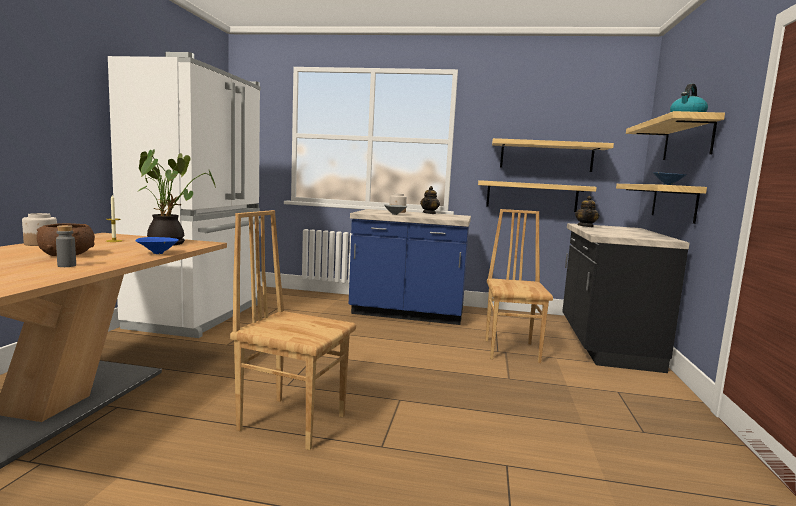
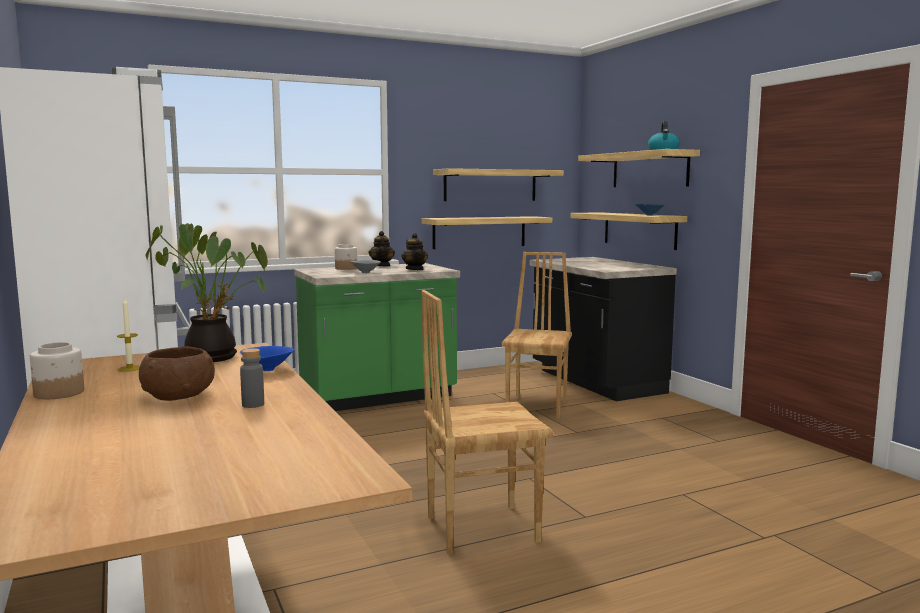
camera: 35 degrees left, 0 degrees up
(407, 313) = (378, 397): blue counter -> green counter
(512, 350) = (538, 407): brown chair -> brown chair turned 45 degrees clockwise
(586, 226) = (559, 261): teapot -> teapot (415, 269)

